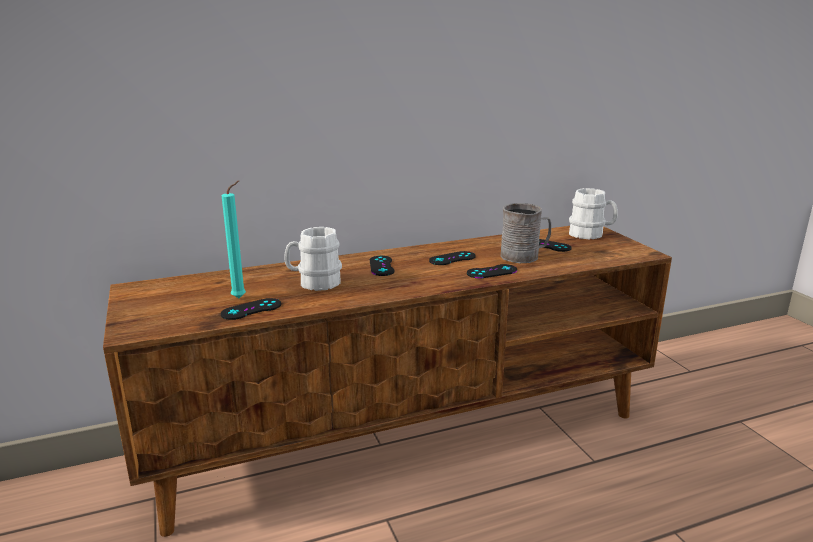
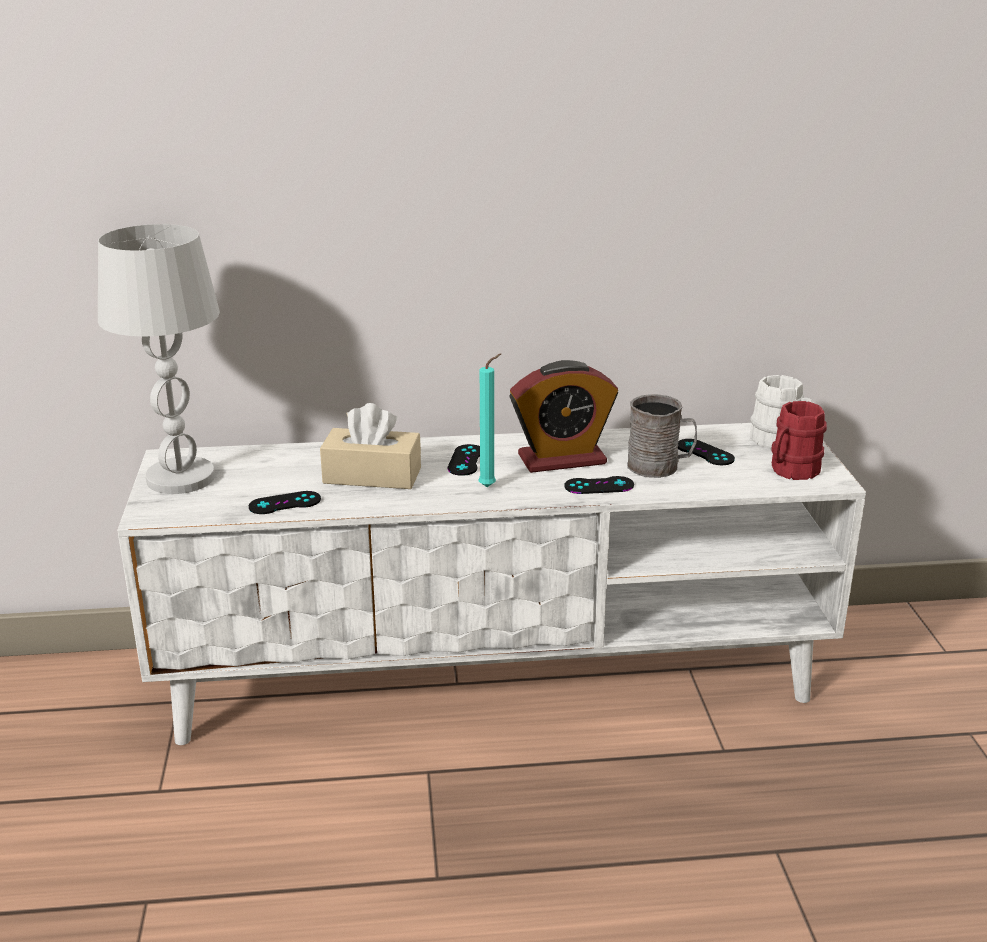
camera: 15 degrees right, 5 degrees up
(150, 301) = (181, 479): none -> white table lamp
(241, 298) = (280, 486): turquoise candle -> turquoise candle (490, 486)
(314, 283) = (372, 475): white mug -> beige tissue box
(407, 435) = (495, 678): brown tv stand -> white tv stand
(452, 258) = (562, 459): black game controller -> alarm clock
(613, 250) = (791, 471): none -> red mug

